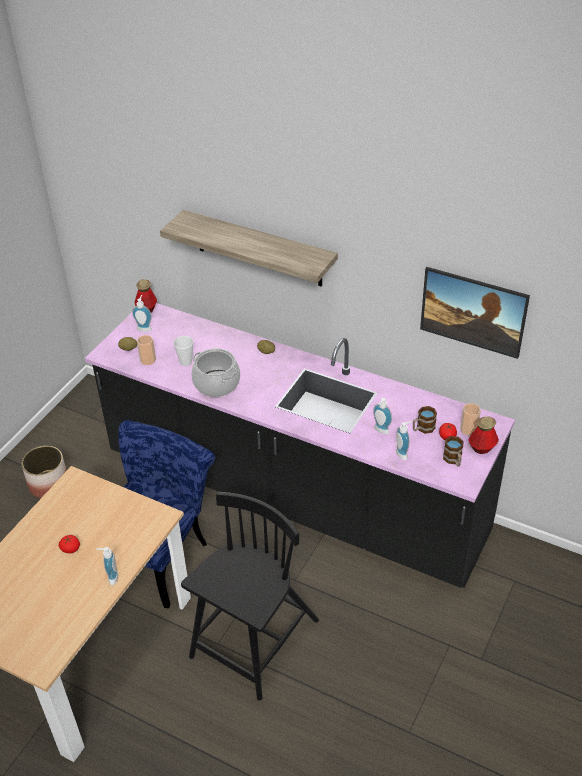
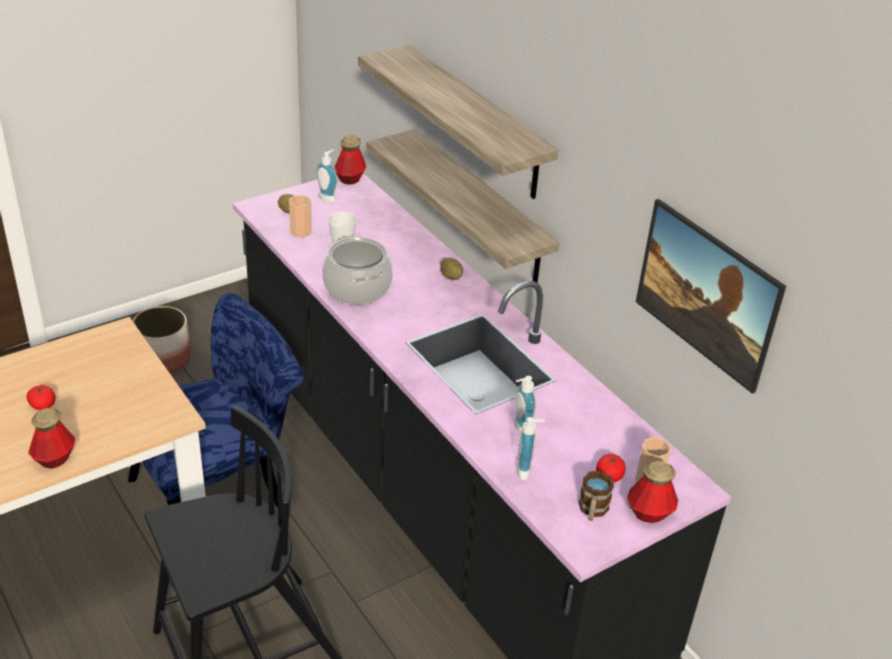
camera: 25 degrees right, 5 degrees down
(111, 577) = (54, 458): soap dispenser -> bottle
(272, 301) = (480, 208): none -> shelf
(422, 428) = (581, 451): mug -> none

